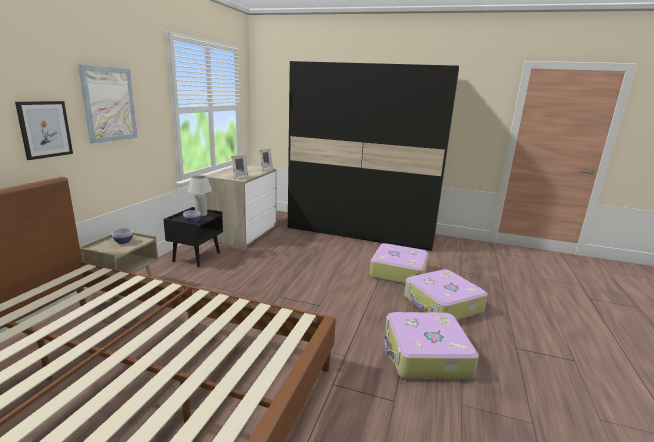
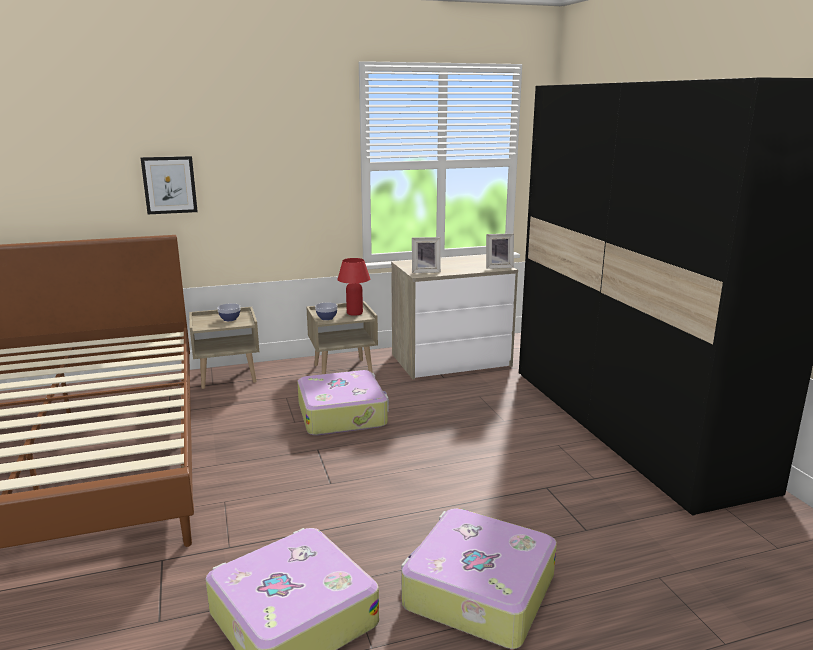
camera: 55 degrees right, 0 degrees up
(109, 104) = (253, 159): picture -> none
(196, 257) = (343, 369): black nightstand -> beige nightstand
(201, 214) = (354, 313): white table lamp -> red table lamp
(398, 271) = (533, 508): suitcase -> suitcase (343, 414)

